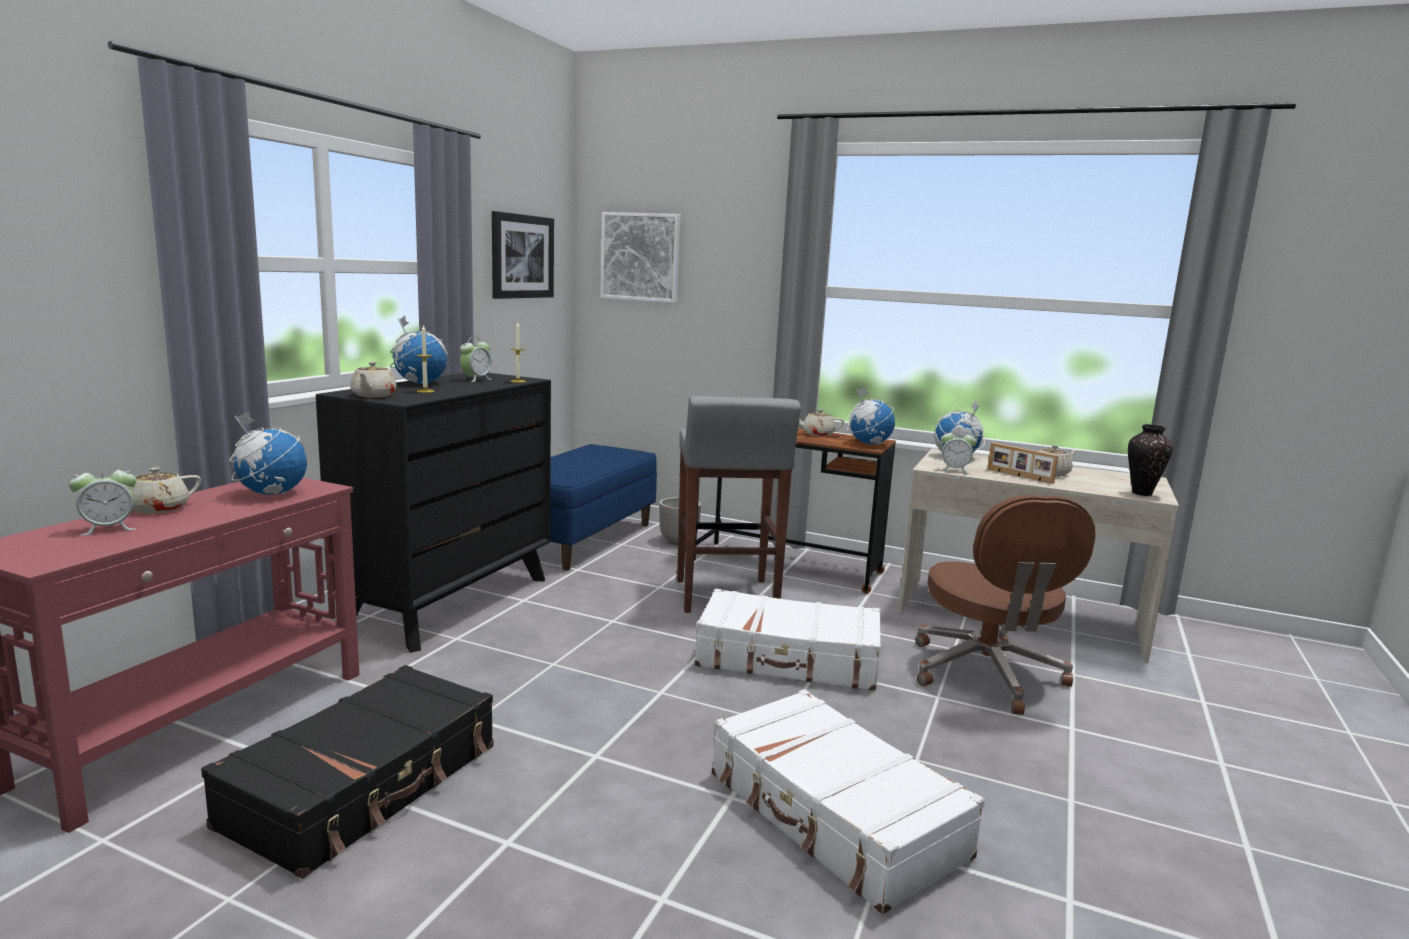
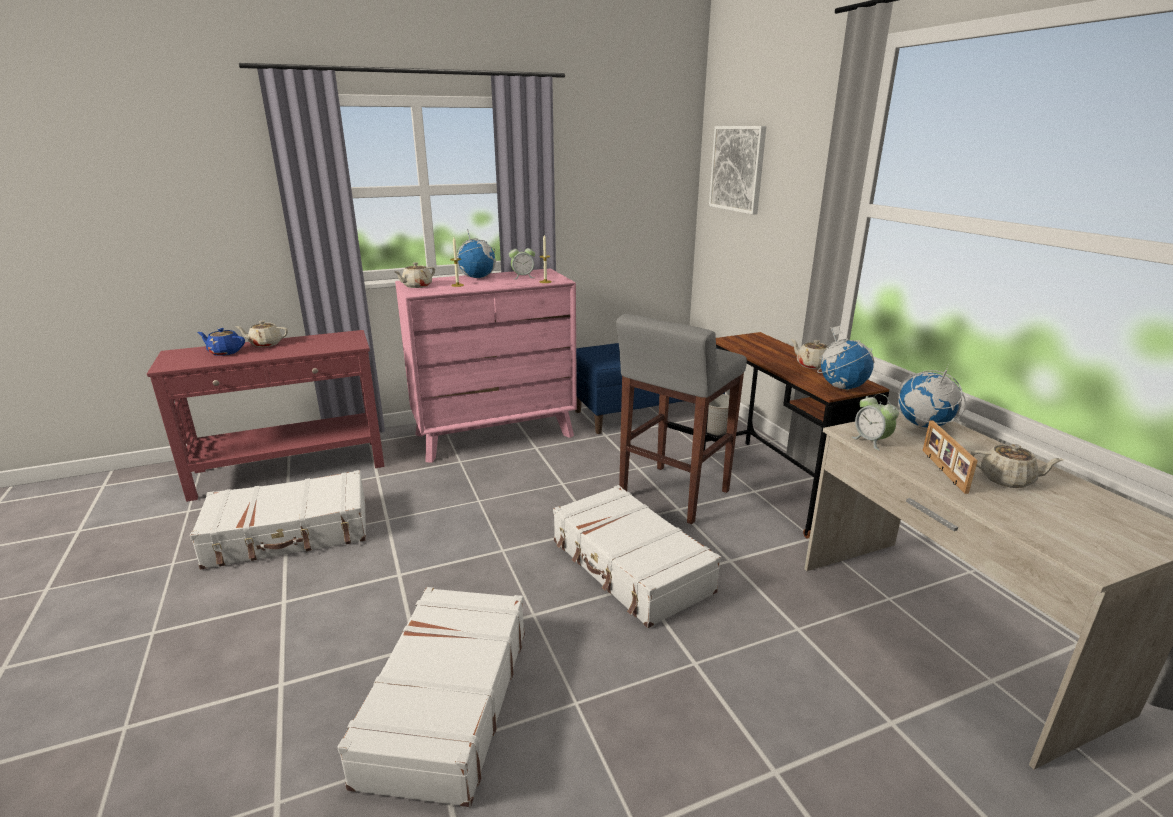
camera: 45 degrees right, 10 degrees up
(108, 529) = (225, 352): alarm clock -> blue teapot
(271, 493) = (325, 344): globe -> none
(365, 785) = (290, 533): black suitcase -> white suitcase
(449, 602) = (494, 435): black dresser -> pink dresser
(522, 256) = (630, 172): picture -> none
(987, 675) = (783, 670): brown office chair -> none
(1142, 493) = (1082, 550): vase -> none

